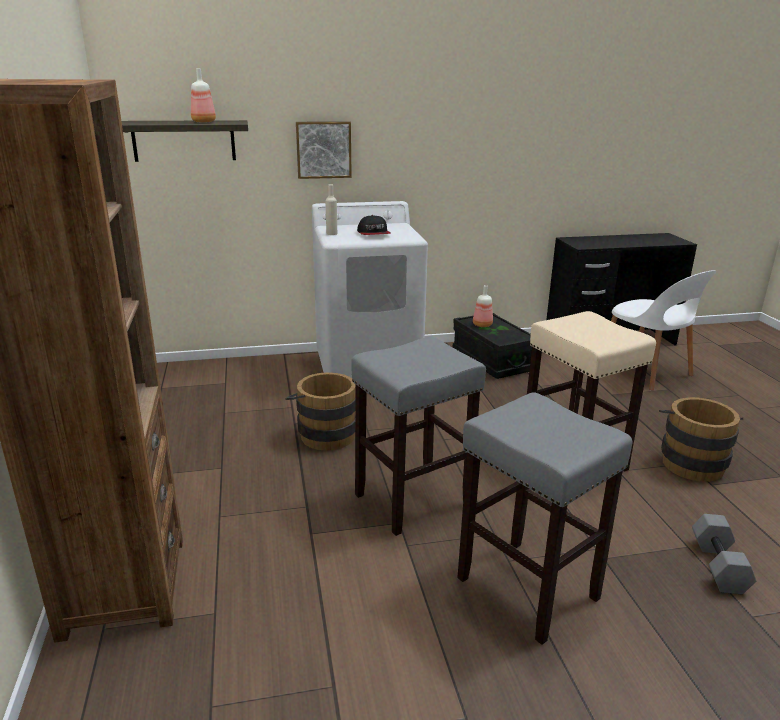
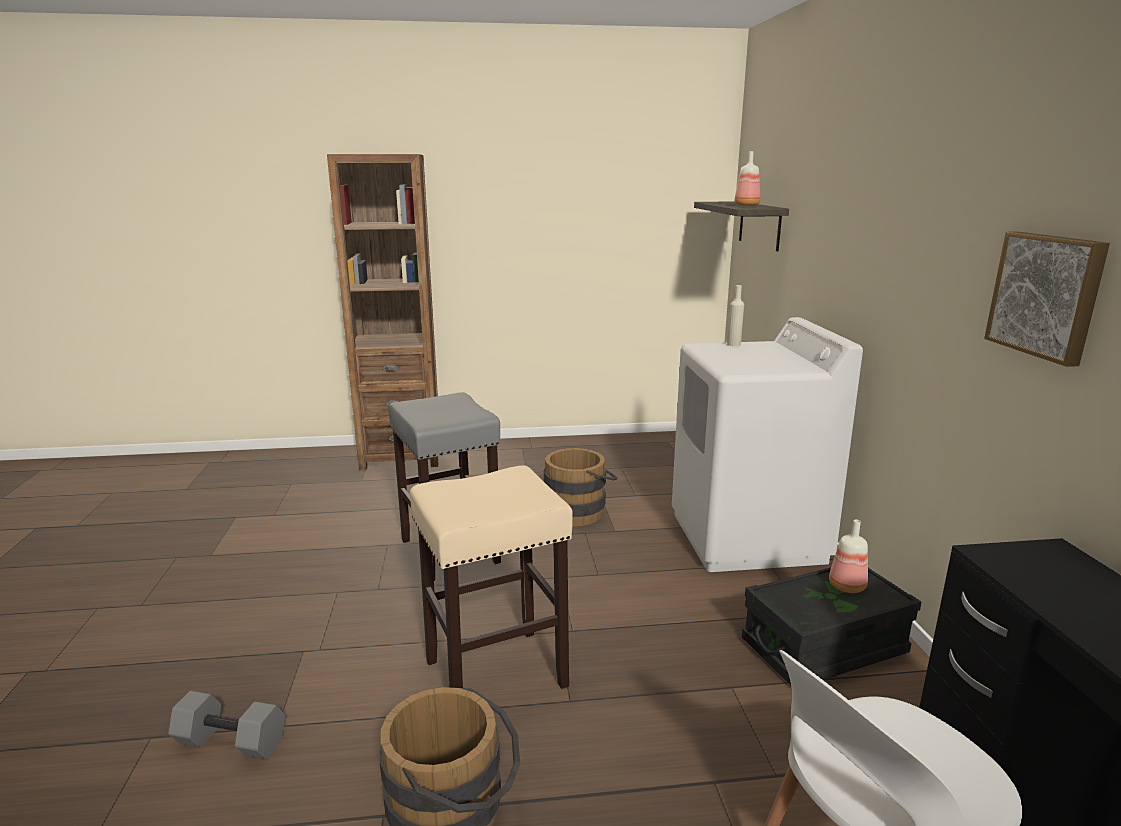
camera: 95 degrees right, 5 degrees down
(323, 149) = (826, 253): picture -> picture (1047, 295)
(374, 234) = (743, 357): cap -> none
(525, 587) = (299, 595): grey stool -> none

